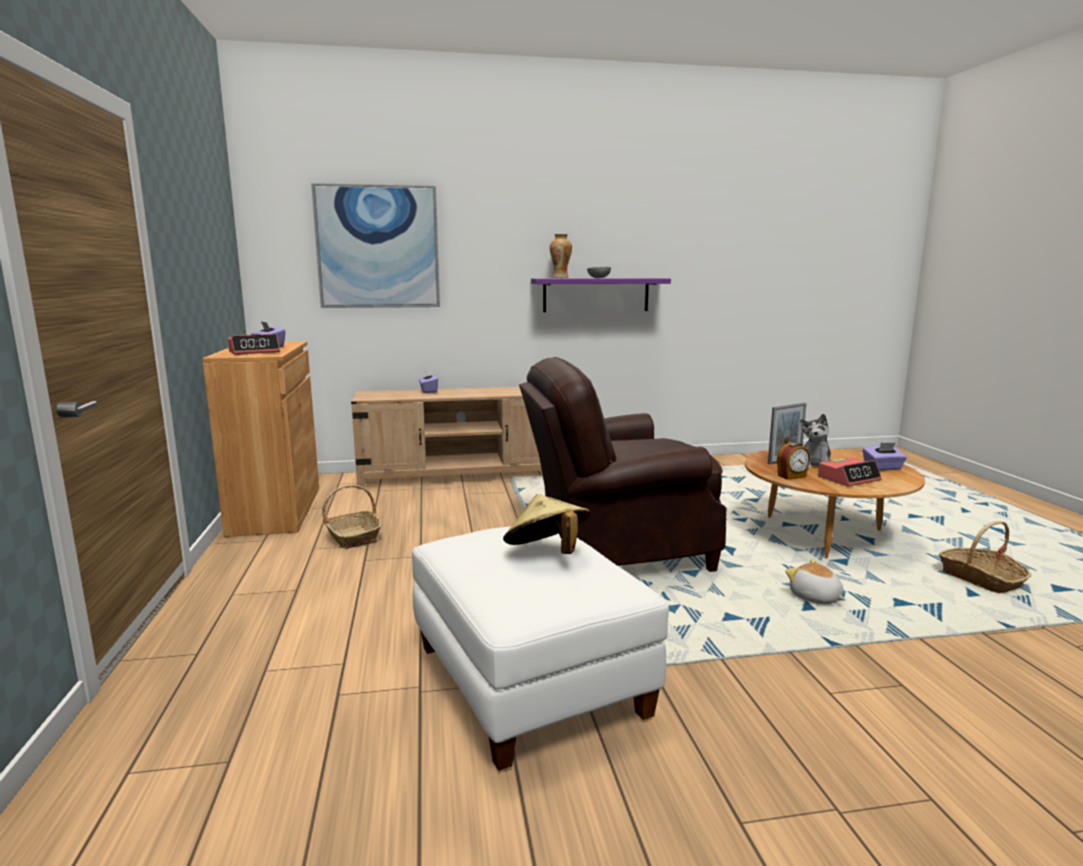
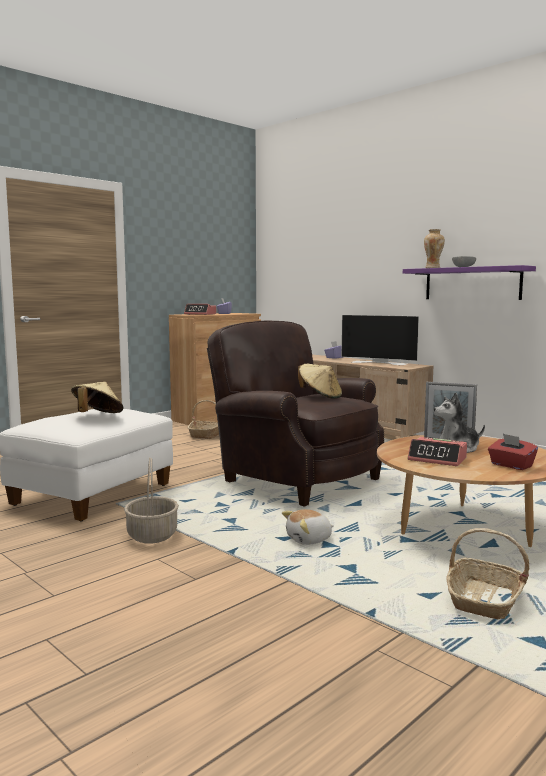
camera: 55 degrees right, 5 degrees down
(378, 247) = (321, 250): picture -> none
(504, 390) = (380, 362): none -> television
(643, 444) = (320, 396): none -> beige hat
(743, 677) = (151, 535): none -> basket
(792, 476) = (400, 446): alarm clock -> none
(815, 598) = (309, 540): plush toy -> plush toy turned 135 degrees counterclockwise
(883, 468) = (511, 465): purple tissue box -> red tissue box

